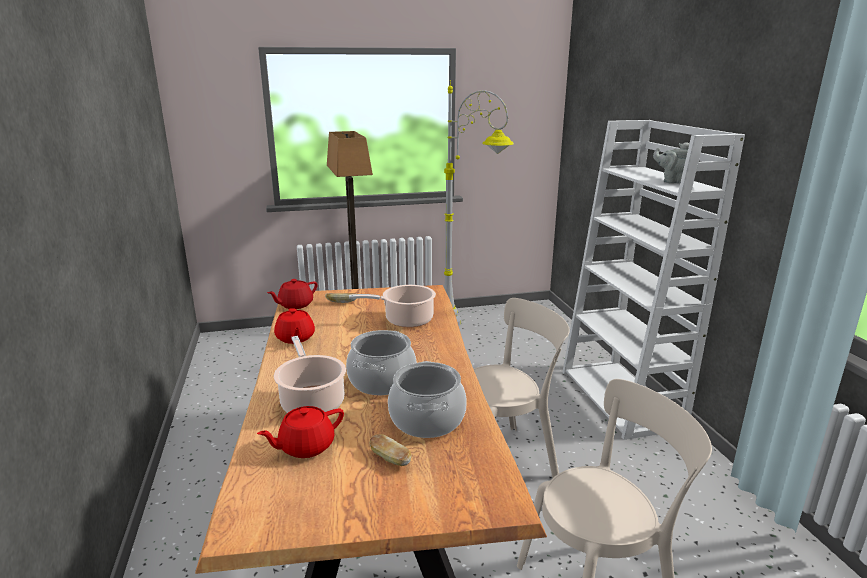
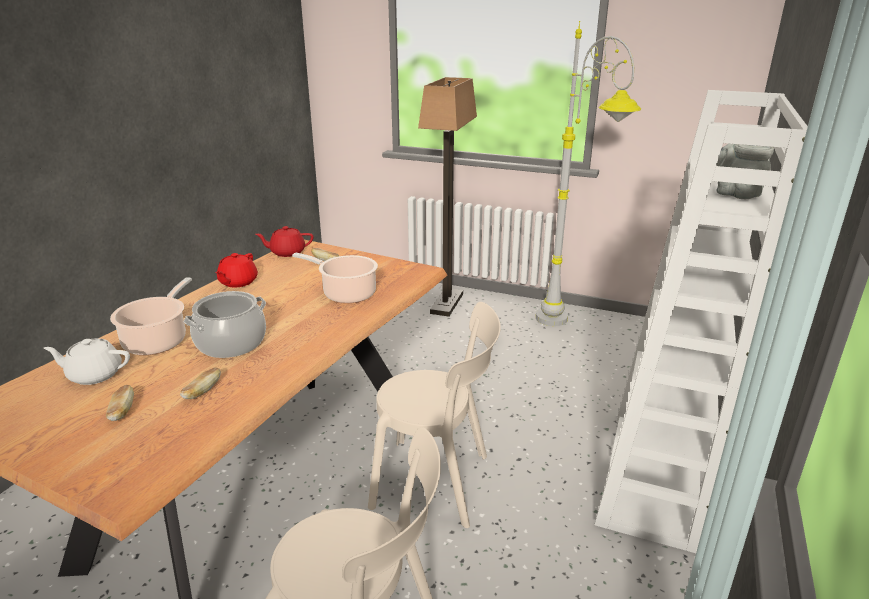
camera: 35 degrees right, 5 degrees up
(305, 446) = (94, 375): red teapot -> white teapot
(427, 419) = (202, 391): cooking pot -> bread

